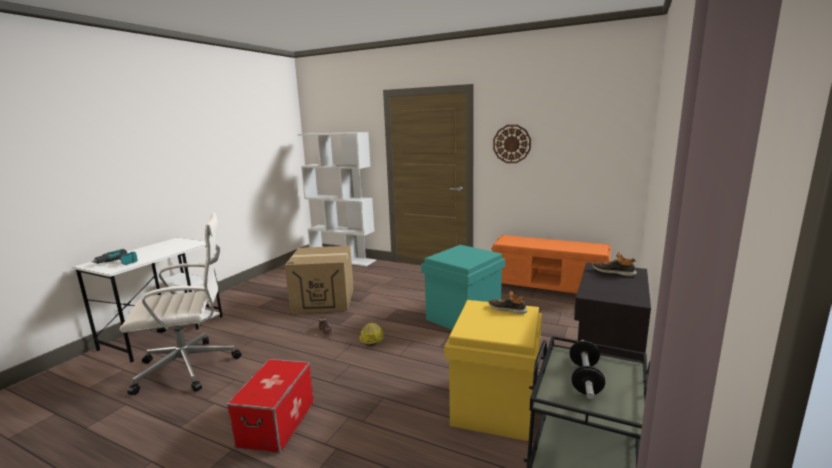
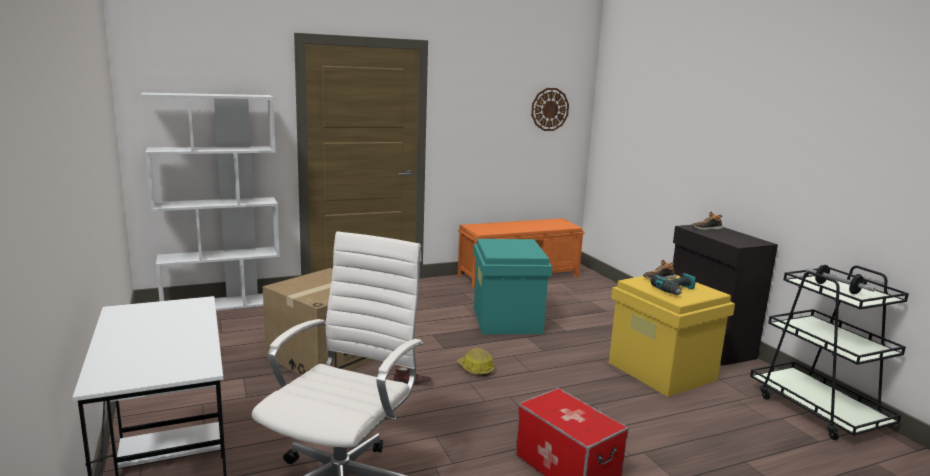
camera: 50 degrees left, 0 degrees up
(118, 263) = (161, 362): power drill -> power drill (676, 291)
(511, 144) = (471, 116): wall clock -> wall clock (549, 109)

